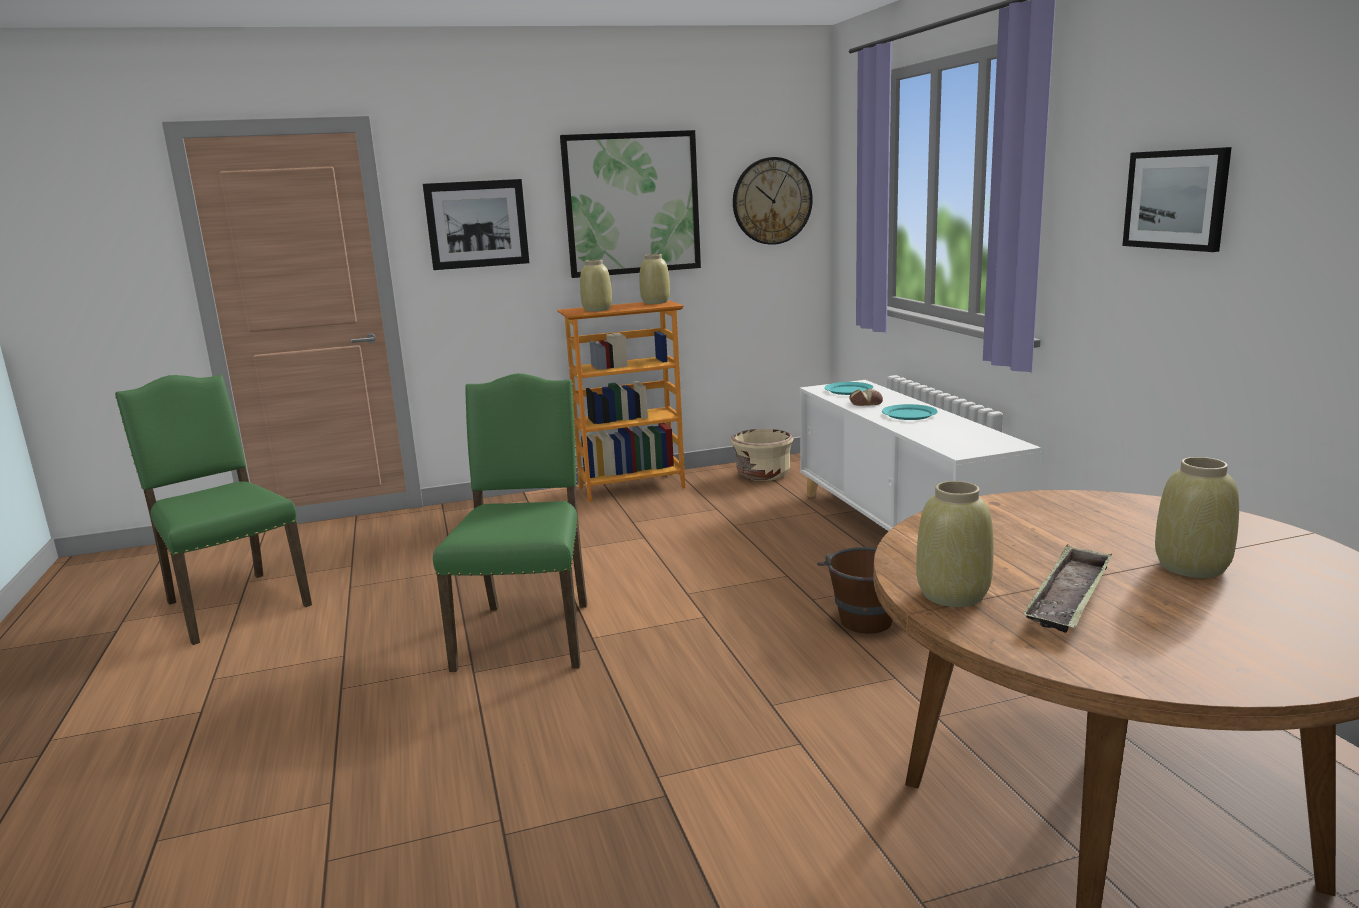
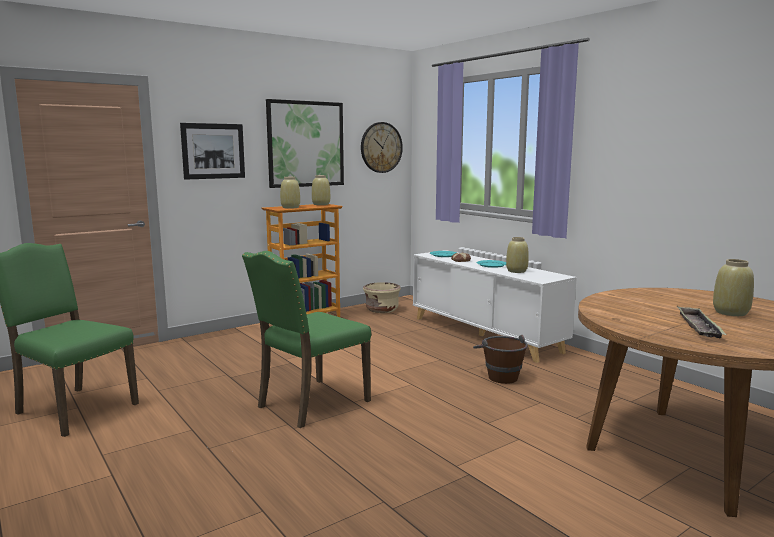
camera: 20 degrees left, 5 degrees down
(528, 633) = (310, 404): green chair -> green chair turned 120 degrees counterclockwise
(953, 594) = (647, 330): beige vase -> beige vase (516, 271)
(1176, 199) = (649, 147): picture -> none

